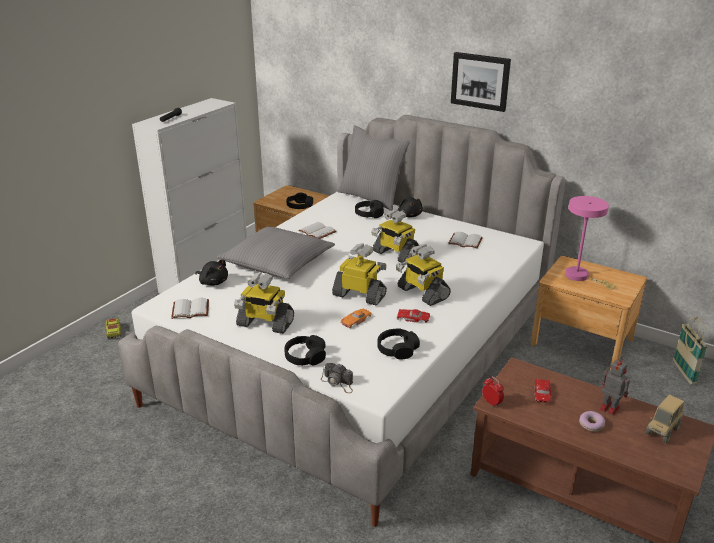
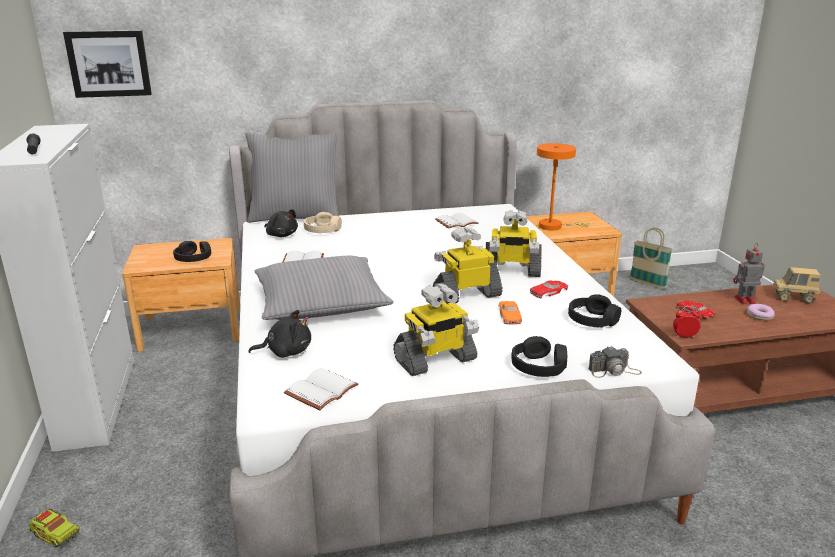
camera: 45 degrees left, 5 degrees down
(369, 214) = (322, 230): black headphones -> beige headphones
(395, 254) = (422, 252): toy robot -> none
(410, 215) = (364, 219): black plush toy -> black plush toy (281, 235)
(480, 81) = (403, 47): picture -> picture (109, 63)
(581, 276) = (554, 226): pink table lamp -> orange table lamp
(662, 431) = (793, 298): toy truck -> toy truck turned 105 degrees clockwise

